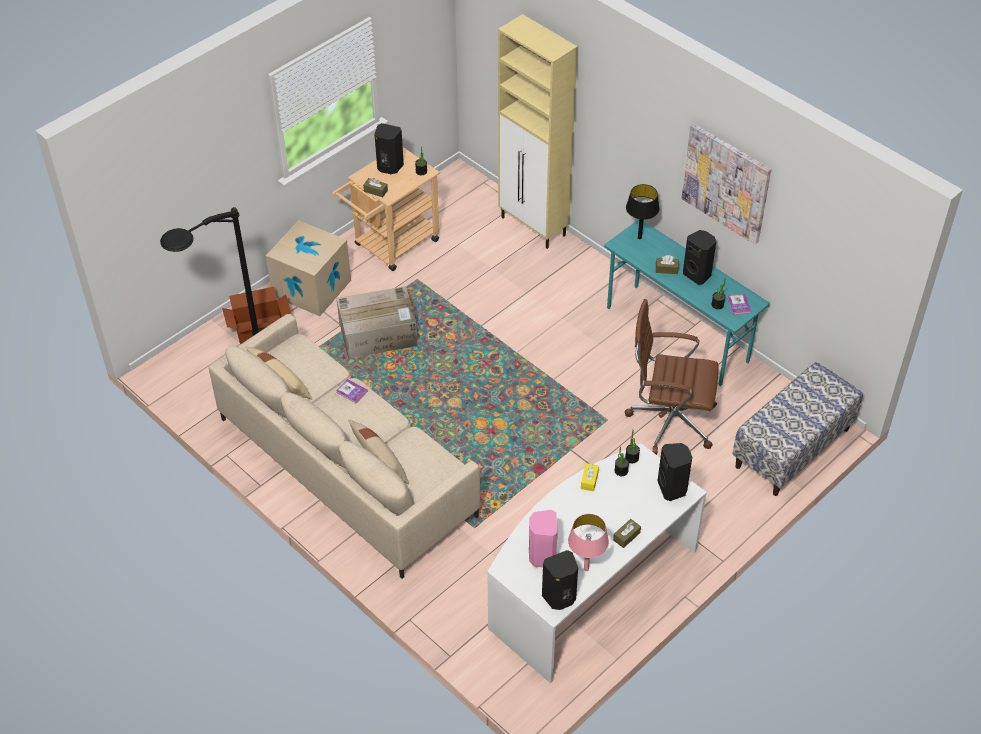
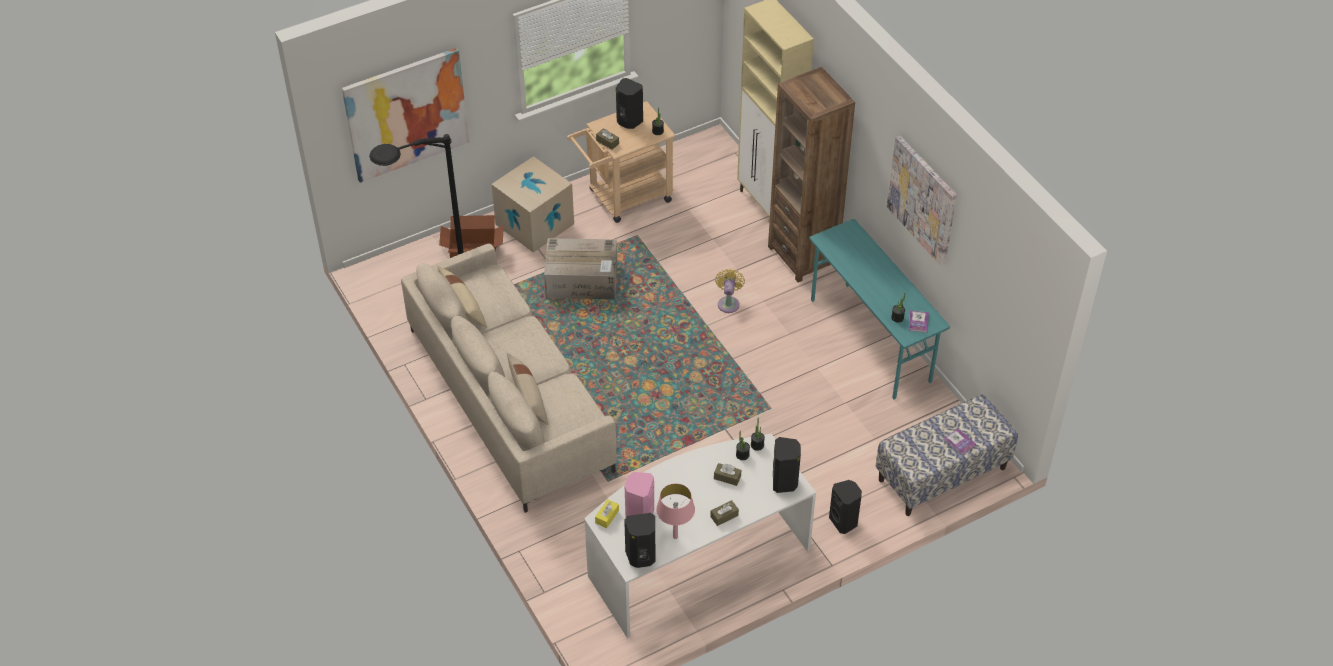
camera: 15 degrees right, 0 degrees up
(176, 197) = (406, 114): none -> picture
(351, 392) = (525, 329): book -> book (959, 442)
(529, 326) = (728, 303): none -> yellow fan
(584, 267) = (803, 256): none -> brown bookcase
(589, 480) = (709, 457): yellow tissue box -> yellow tissue box (607, 516)
(639, 238) = (846, 237): black table lamp -> none
(666, 269) = (861, 273): brown tissue box -> brown tissue box (727, 477)
(669, 420) = (831, 421): brown office chair -> none
(697, 274) = (889, 284): black speaker -> black speaker (844, 521)

